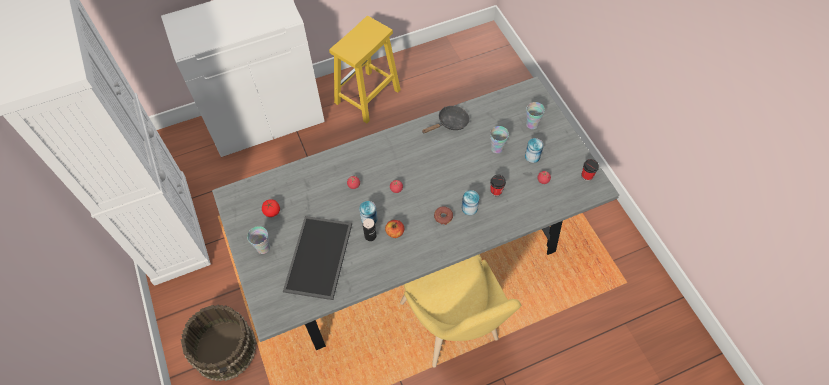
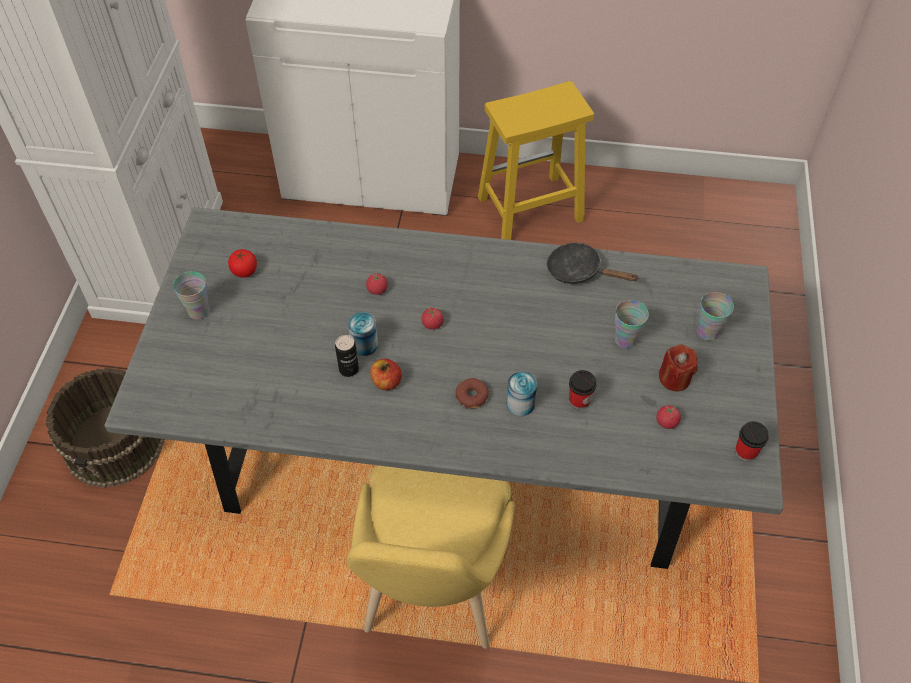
camera: 30 degrees right, 5 degrees down
(319, 258) = (259, 362): tray -> none
(450, 123) = (579, 271): black frying pan -> black frying pan turned 150 degrees counterclockwise
(532, 156) = (674, 378): can -> red candle

